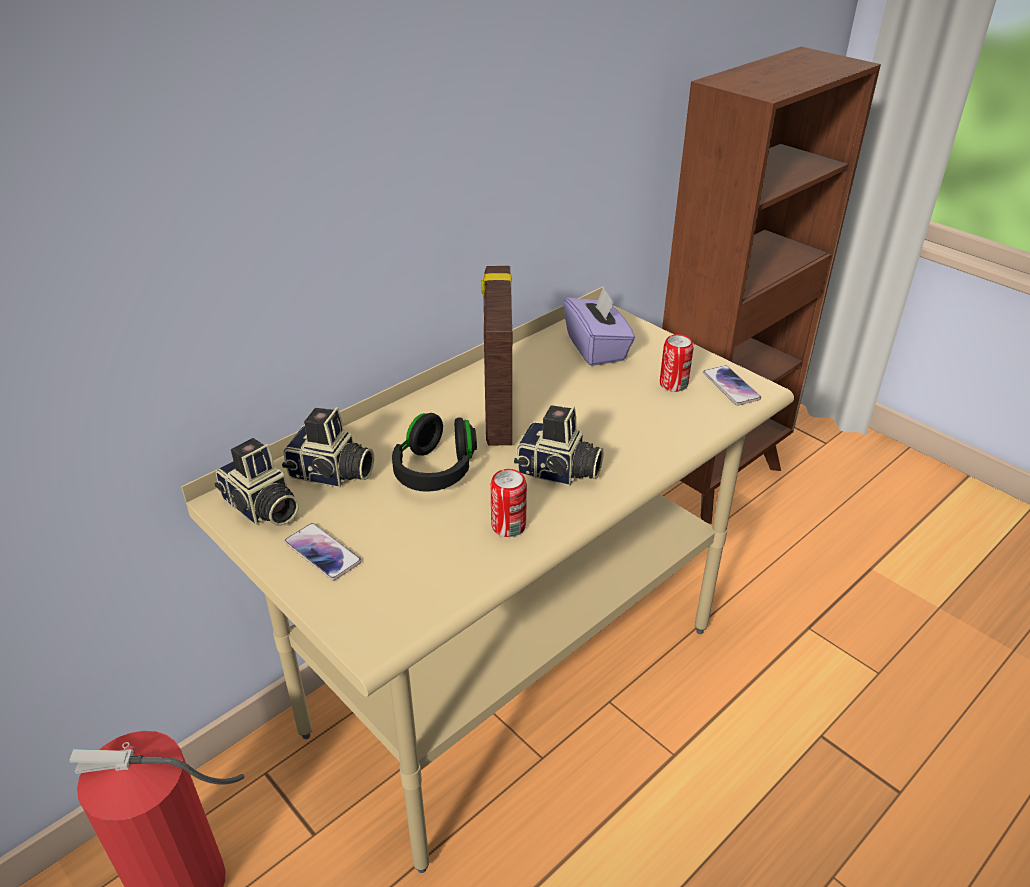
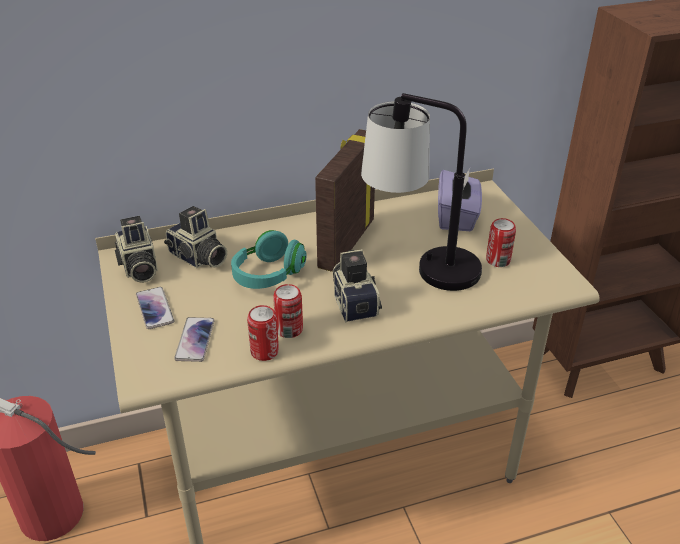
camera: 25 degrees right, 0 degrees up
(435, 470) = (268, 275): black headphones -> turquoise headphones
(499, 561) = (264, 352): none -> can
(558, 472) = (355, 302): camera -> camera turned 150 degrees counterclockwise
(598, 413) = (419, 266): none -> table lamp
(730, 386) = (546, 274): phone -> phone (195, 340)

